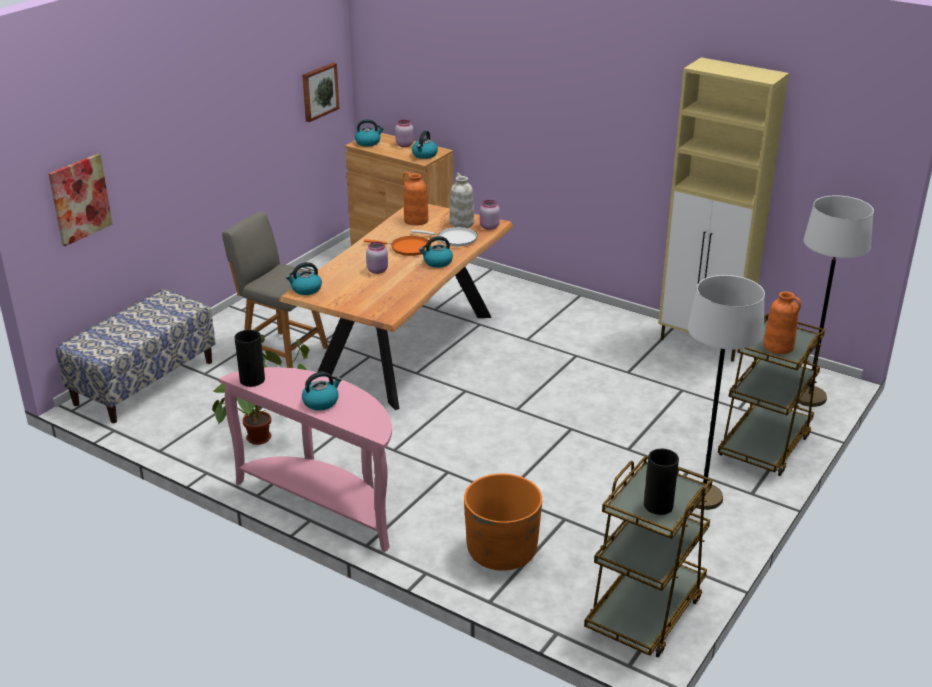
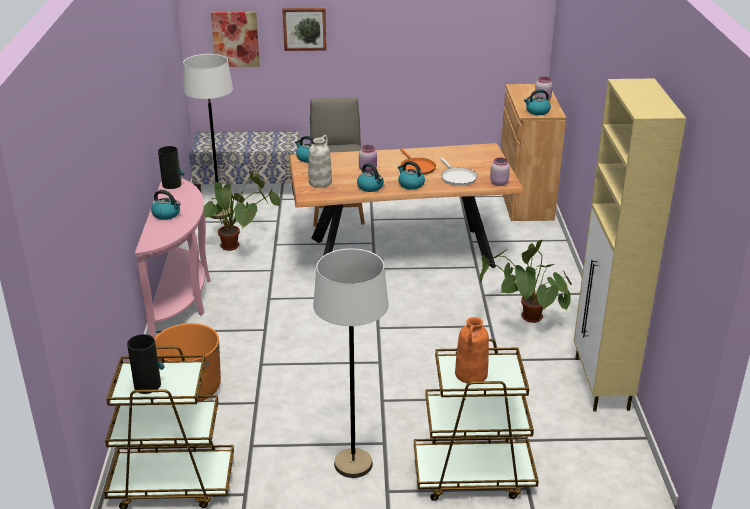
camera: 55 degrees right, 0 degrees up
(319, 91) = (505, 32): picture -> picture (304, 28)
(368, 142) = (523, 88): kettle -> kettle (370, 187)
(415, 220) = (465, 155): orange vase -> none
(461, 223) = (488, 171): white vase -> white vase (320, 182)
(587, 338) = (524, 321): none -> potted plant
(808, 397) = (591, 478): white floor lamp -> white floor lamp (219, 213)

